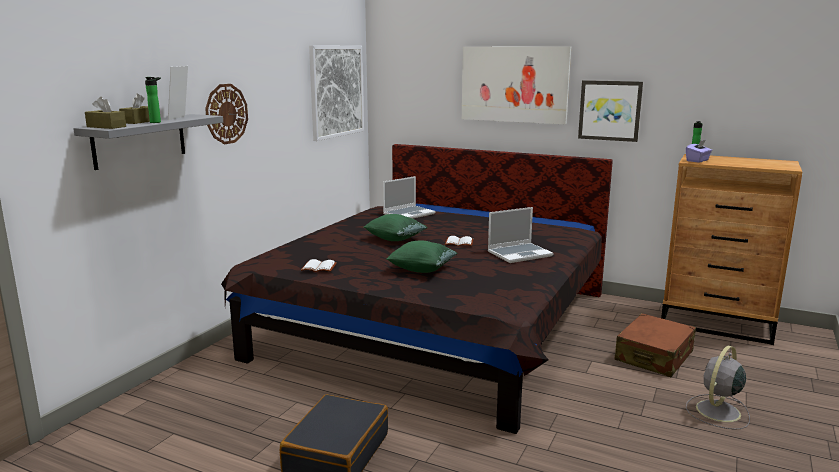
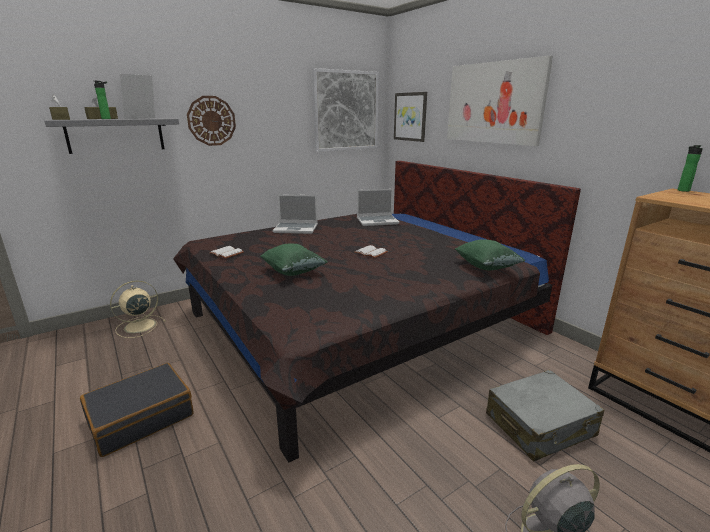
camera: 30 degrees right, 5 degrees up
(186, 389) = (138, 326): none -> beige fan
(395, 239) = (326, 240): green pillow -> green pillow (486, 267)
(520, 254) = (406, 274): laptop -> laptop (296, 229)
(610, 110) = (586, 131): picture -> picture (410, 116)
(654, 356) = (540, 425): brown suitcase -> grey suitcase
(697, 161) = (671, 197): purple tissue box -> none

